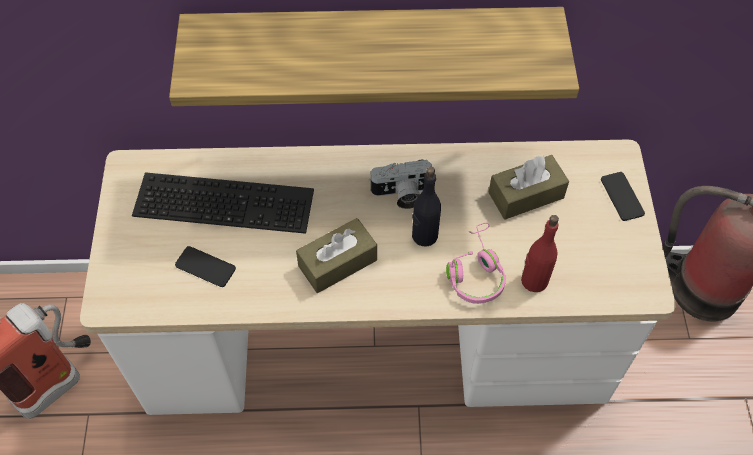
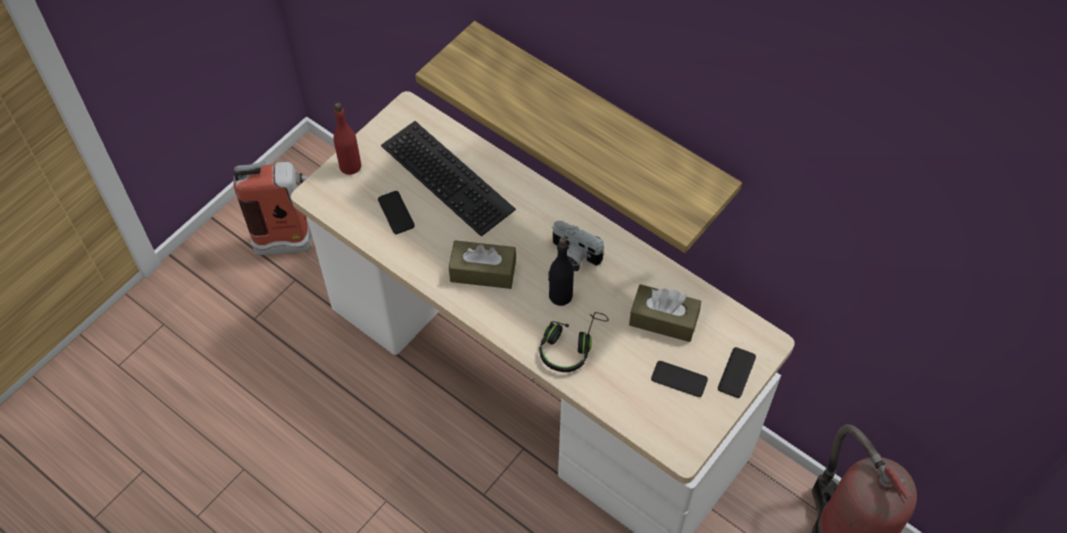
camera: 40 degrees right, 0 degrees up
(475, 271) = (570, 345): pink headphones -> black headphones
(534, 280) = (606, 382): red bottle -> red bottle (350, 165)
(586, 234) = (679, 379): none -> phone

